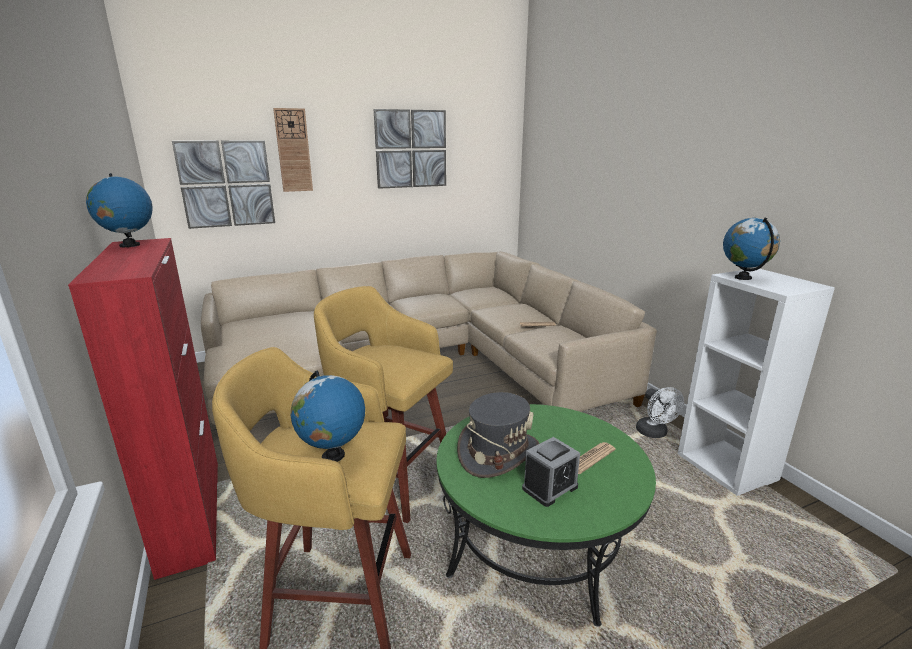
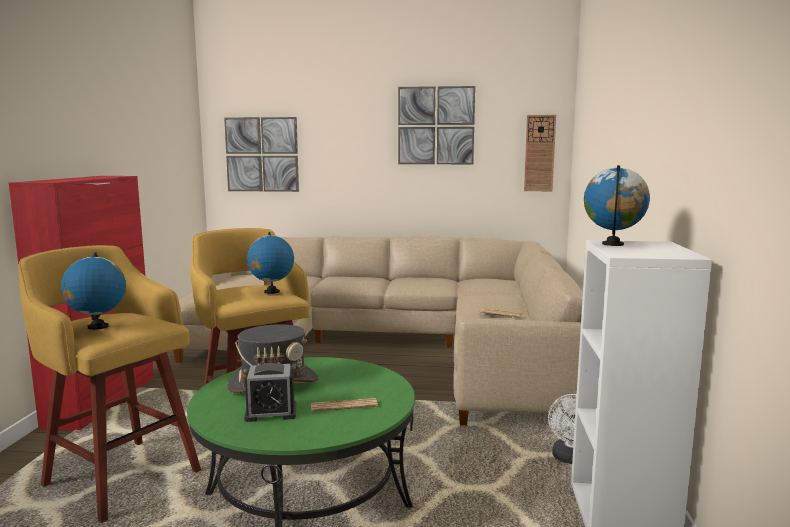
camera: 30 degrees right, 10 degrees down
(129, 245) = (100, 176): globe -> globe (271, 292)
(293, 150) = (320, 126): wall clock -> wall clock (539, 153)

